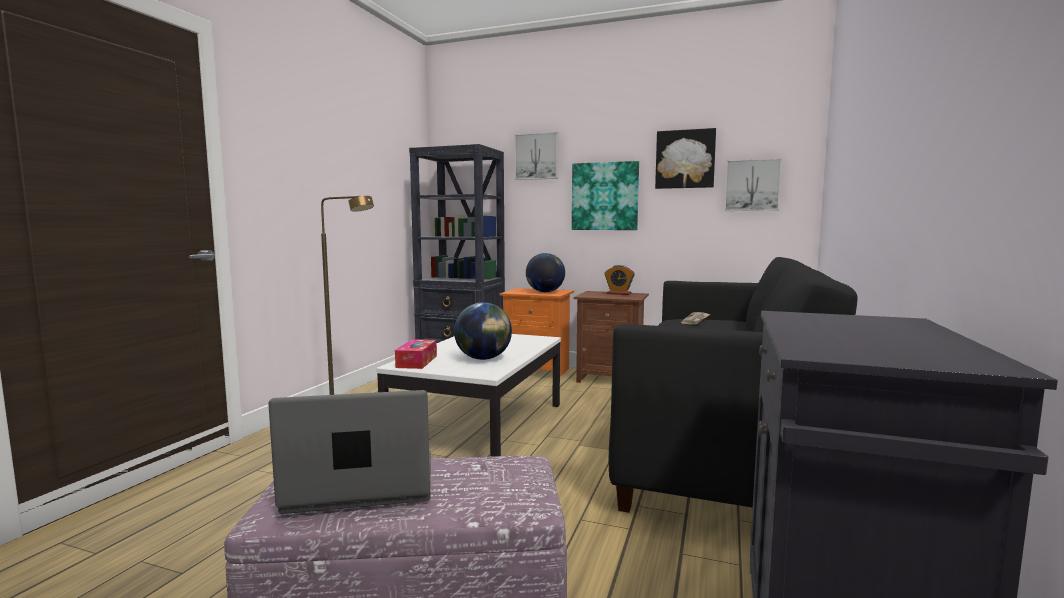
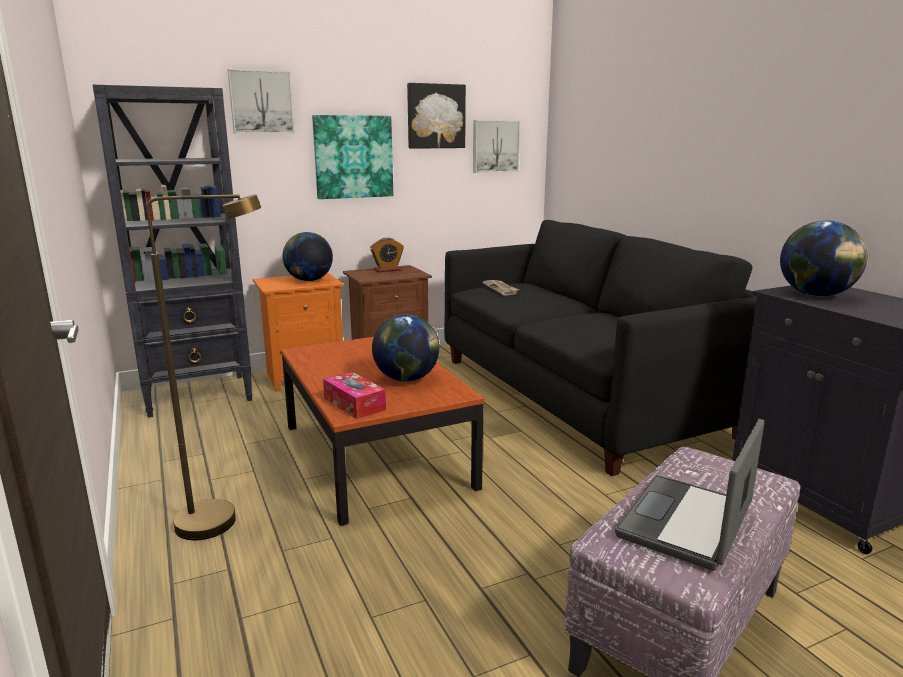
camera: 45 degrees left, 10 degrees up
(480, 426) = (376, 455): white coffee table -> brown coffee table
(828, 322) = (816, 295): none -> globe

